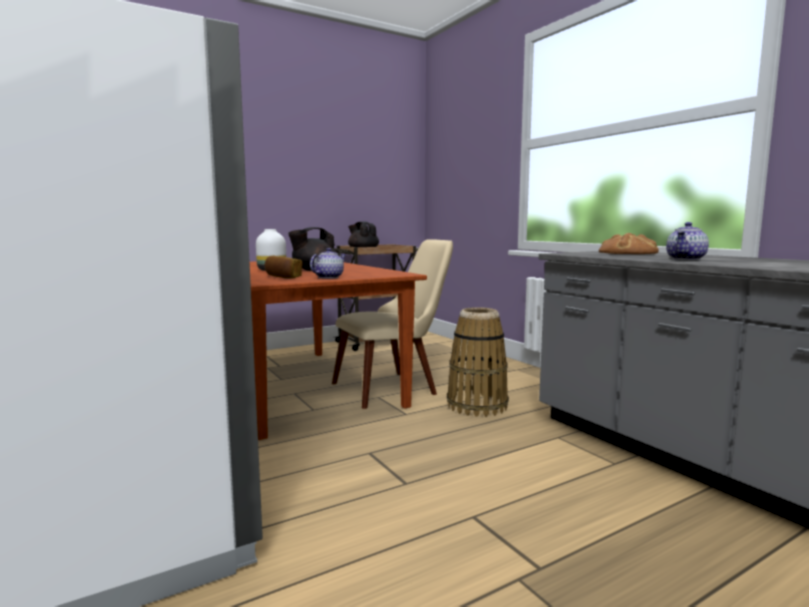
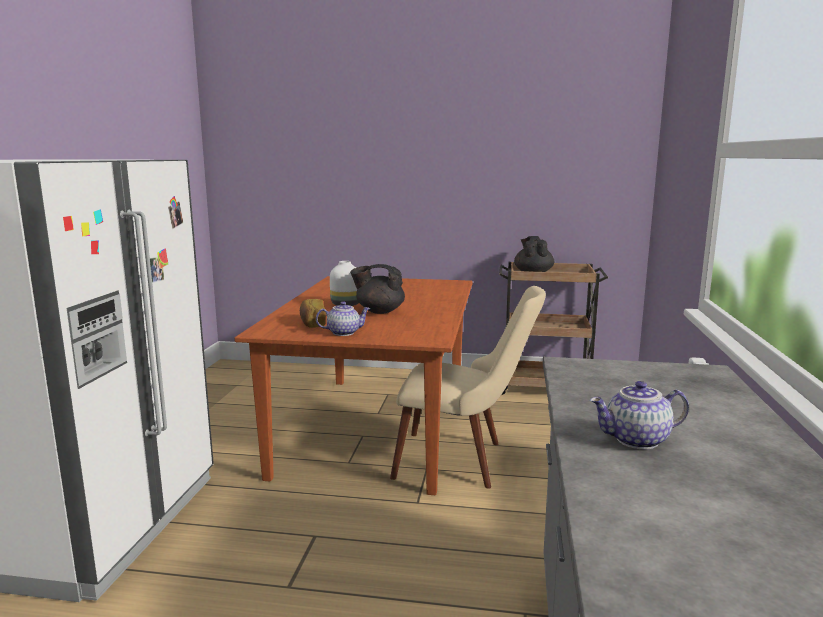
camera: 40 degrees right, 5 degrees up
(477, 405) = (508, 523): basket -> none
(627, 253) = (671, 385): bread -> none

